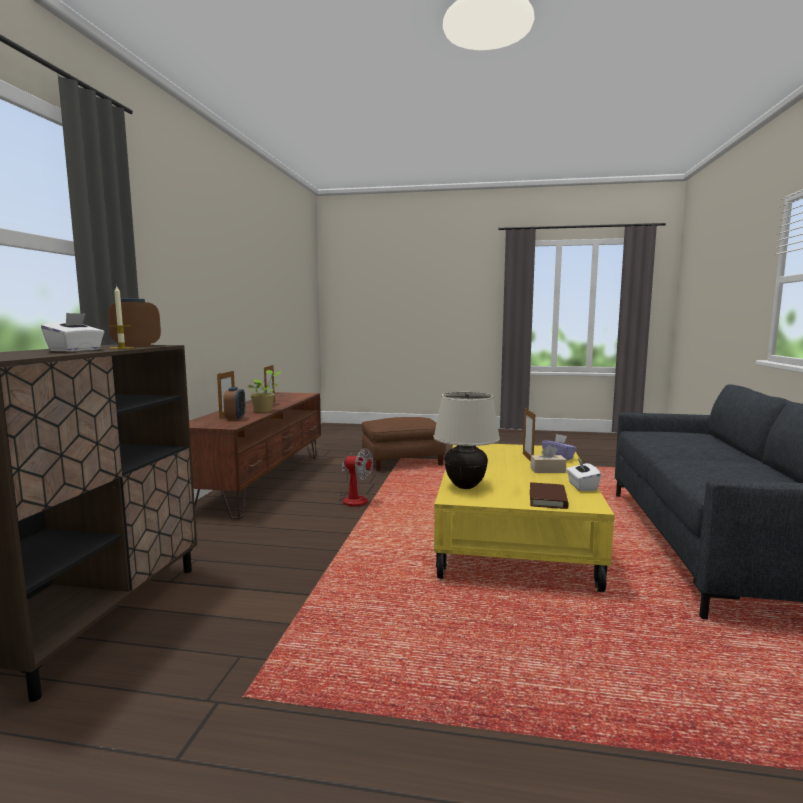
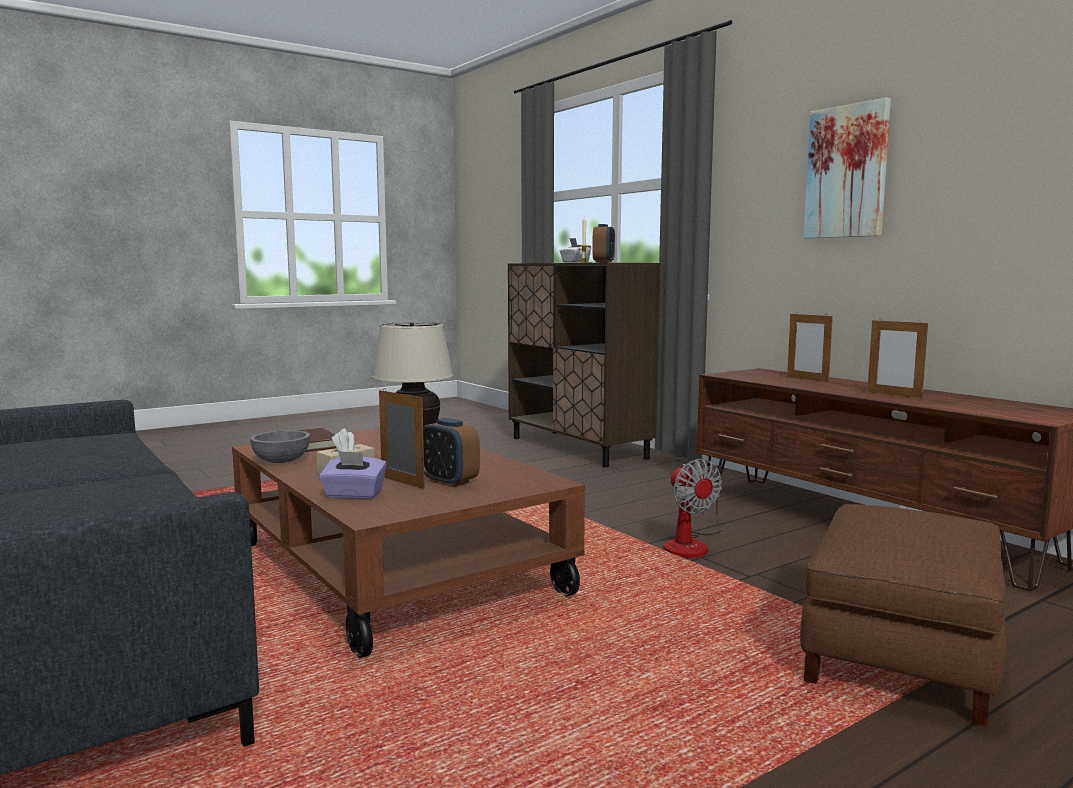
camera: 135 degrees right, 0 degrees up
(190, 275) = (847, 172): none -> picture
(235, 418) = (773, 378): alarm clock -> alarm clock (449, 482)
(264, 411) = (822, 388): potted plant -> none
(353, 498) = (691, 545): fan -> fan turned 90 degrees counterclockwise
(514, 536) = (392, 568): yellow coffee table -> brown coffee table
(582, 486) = (281, 461): white tissue box -> grey bowl

